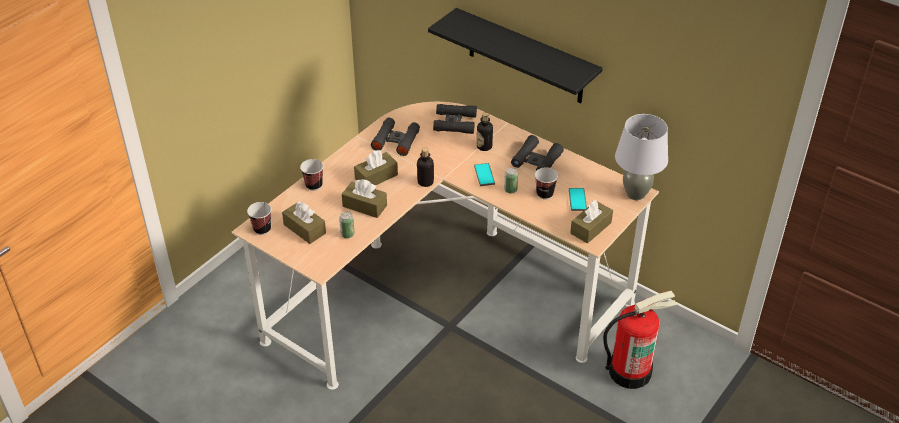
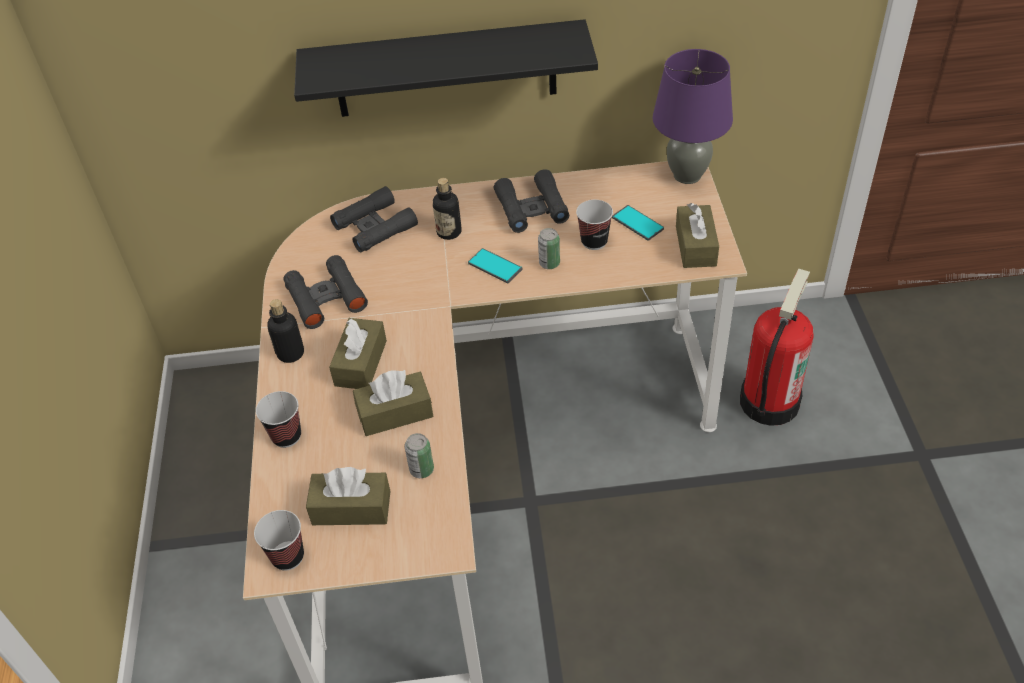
camera: 40 degrees left, 5 degrees up
(425, 182) = (434, 325): bottle -> bottle (290, 353)
(636, 193) = (687, 175): grey table lamp -> purple table lamp

